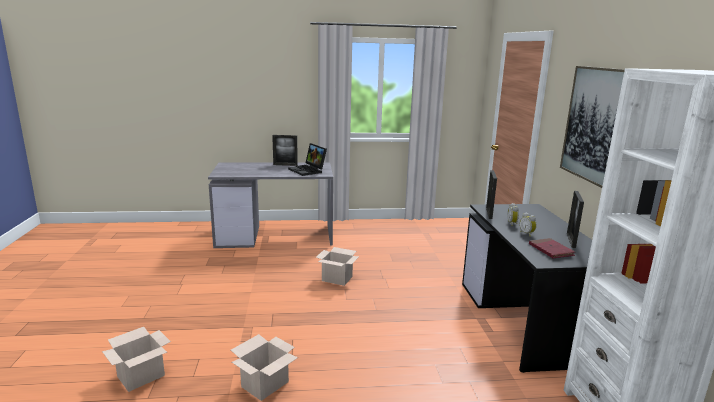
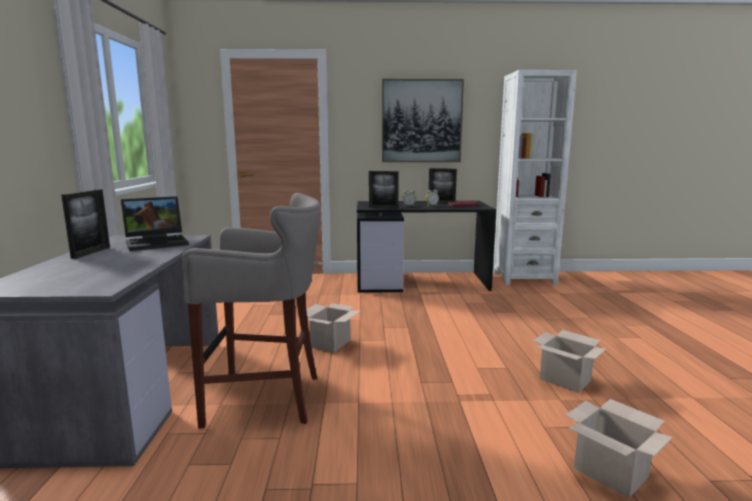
camera: 85 degrees left, 5 degrees down
(261, 266) = (267, 398): none -> grey stool

